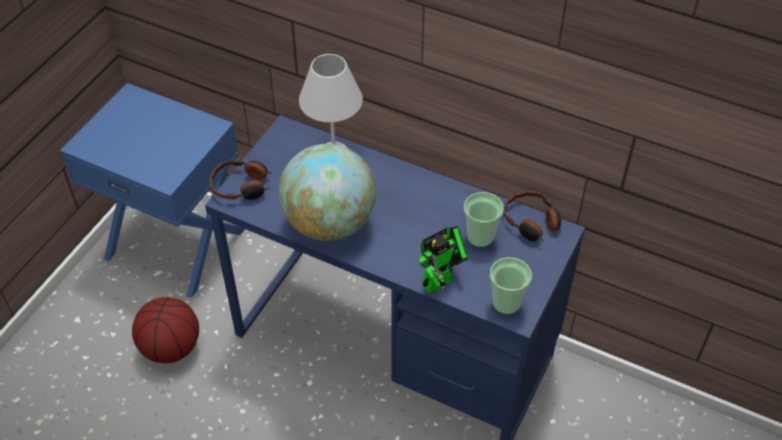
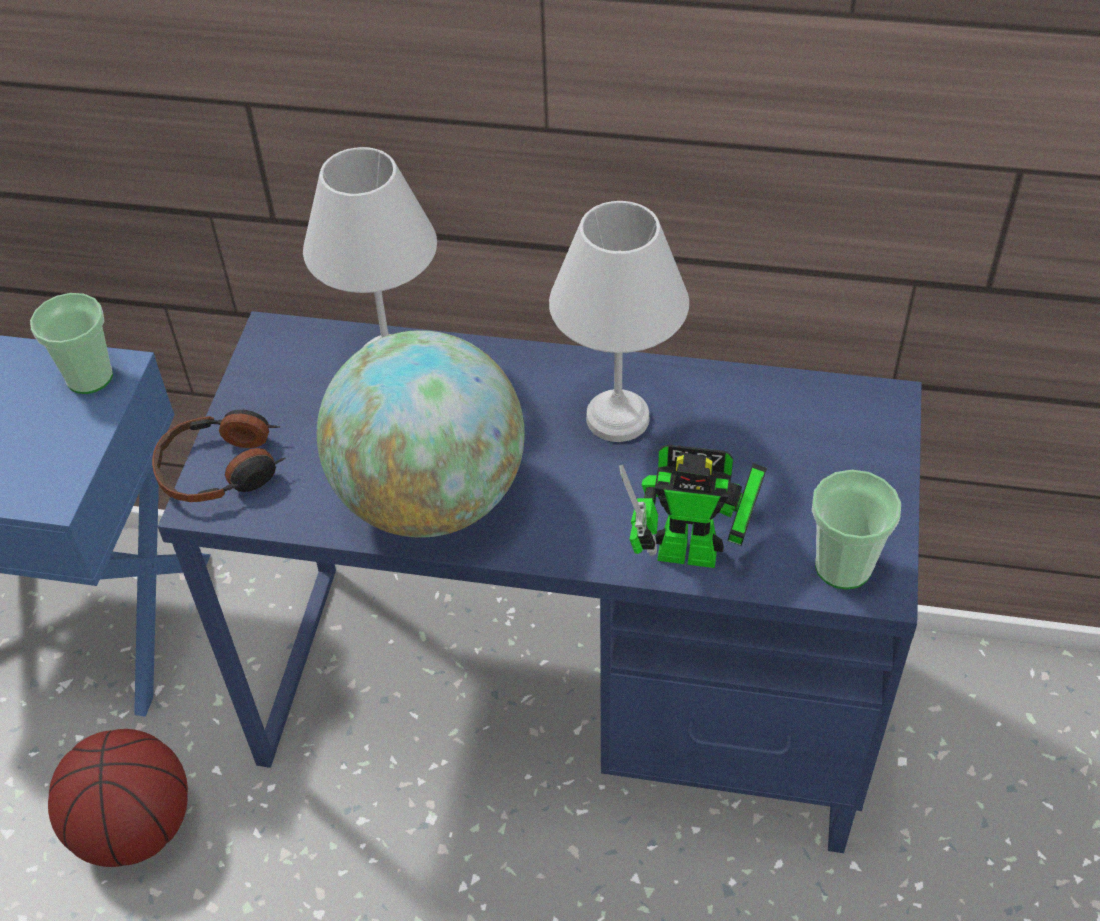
camera: 15 degrees left, 0 degrees up
(429, 209) = (616, 420): none -> white table lamp
(441, 280) = (698, 554): toy robot -> toy robot turned 60 degrees clockwise
(480, 237) = (737, 450): cup -> cup (89, 377)
(532, 222) = (821, 397): headphones -> none

